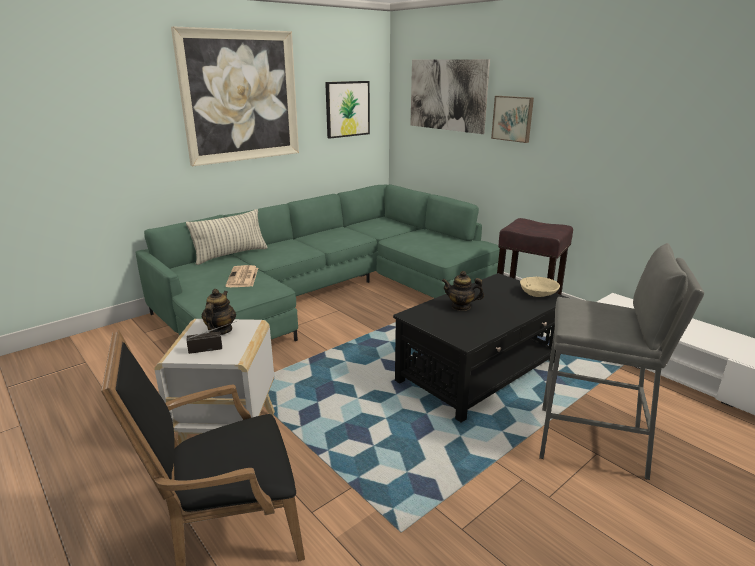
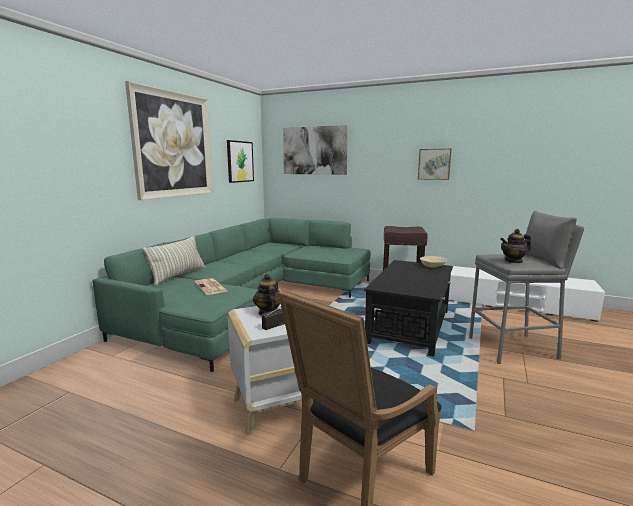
camera: 25 degrees left, 10 degrees down
(461, 307) = (400, 278): teapot -> teapot (513, 261)
(513, 118) = (368, 162): picture -> picture (434, 164)

